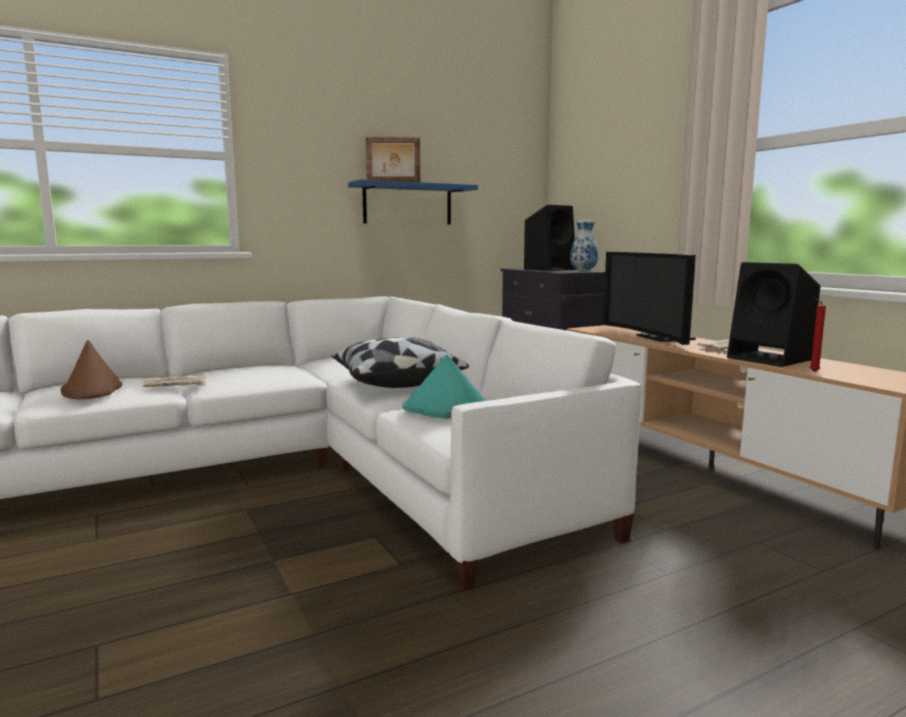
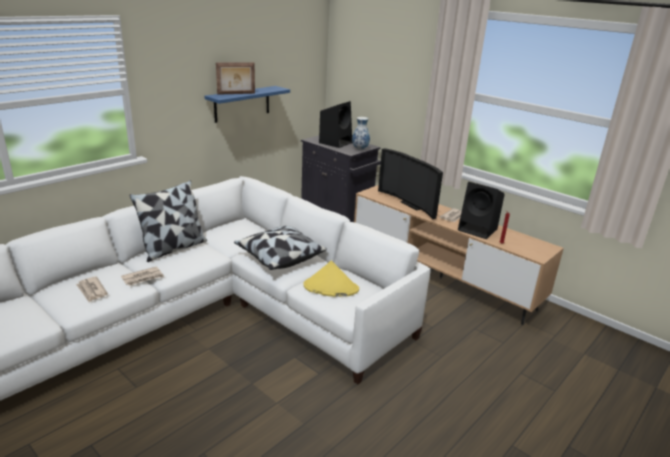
camera: 20 degrees left, 15 degrees up
(92, 389) = (91, 290): brown hat -> newspaper
(253, 368) = (173, 248): none -> pillow
(448, 411) = (330, 288): turquoise hat -> yellow hat

